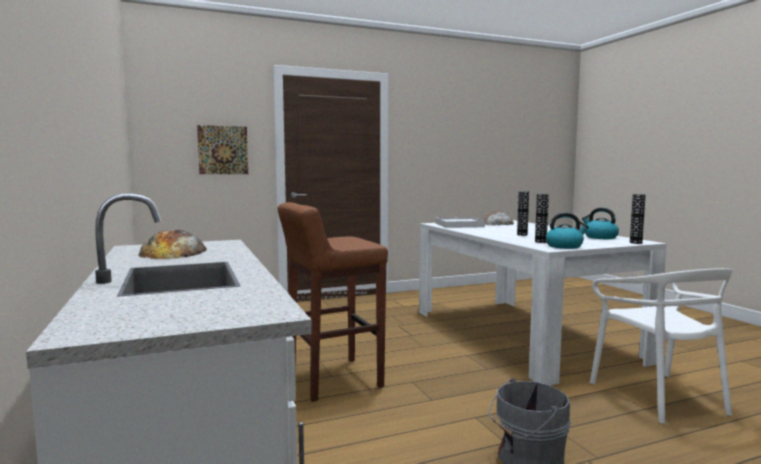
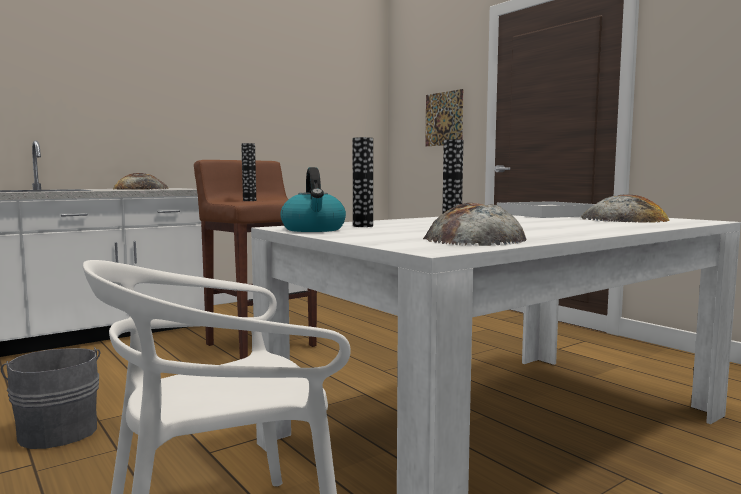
camera: 75 degrees right, 0 degrees up
(600, 237) = (475, 238): kettle -> bread
(636, 243) = (403, 246): vase -> vase (249, 200)

